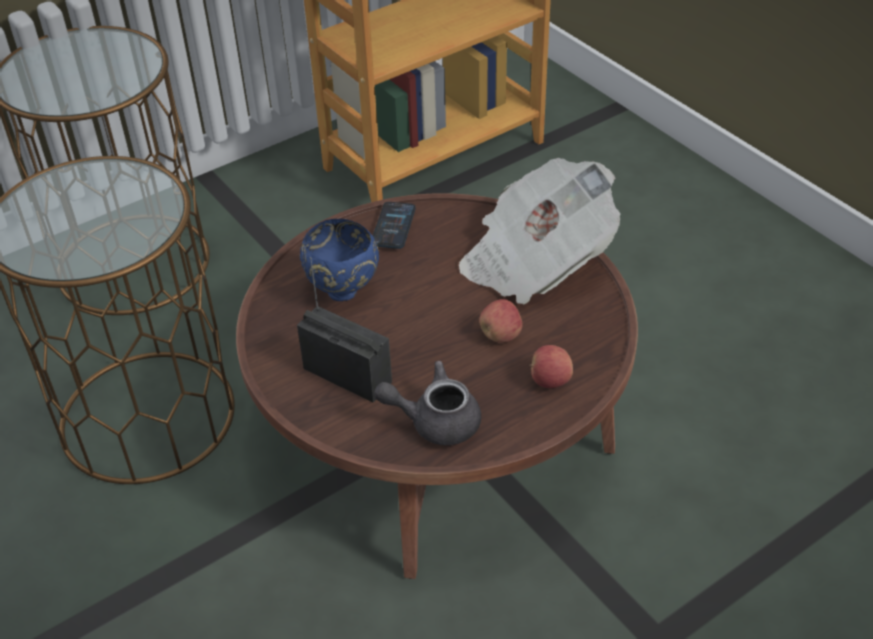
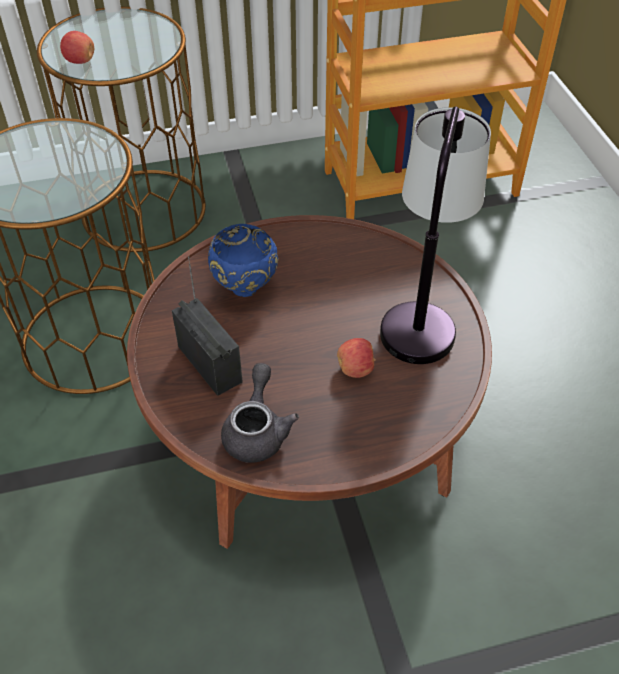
camera: 20 degrees right, 5 degrees up
(393, 226) = (316, 242): phone -> none
(435, 421) = (257, 430): grey teapot -> grey teapot turned 75 degrees clockwise
(535, 261) = (421, 309): newspaper -> table lamp
(549, 380) = (376, 425): apple -> apple (80, 61)

